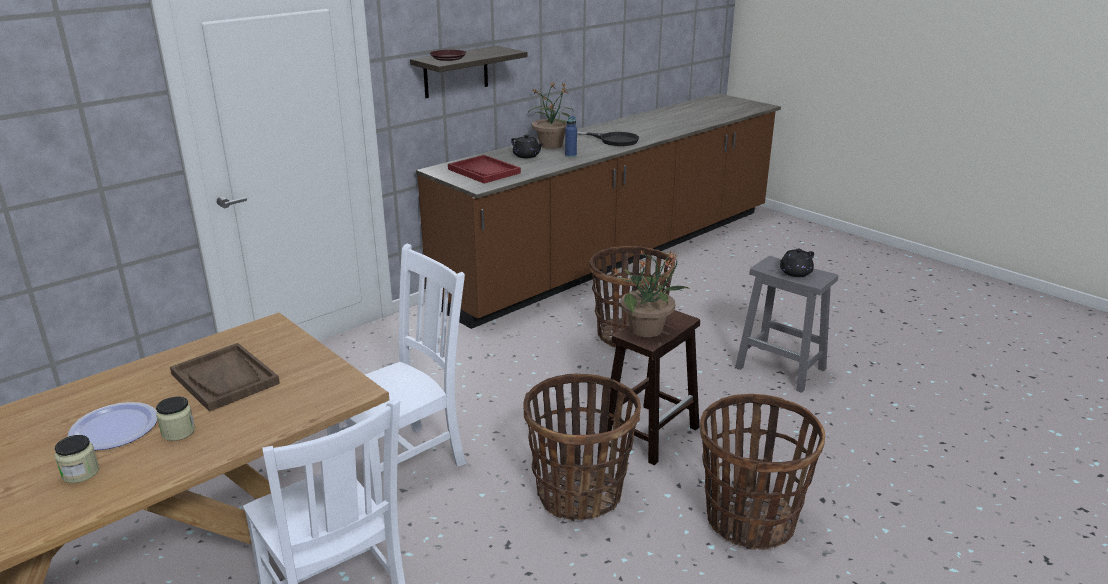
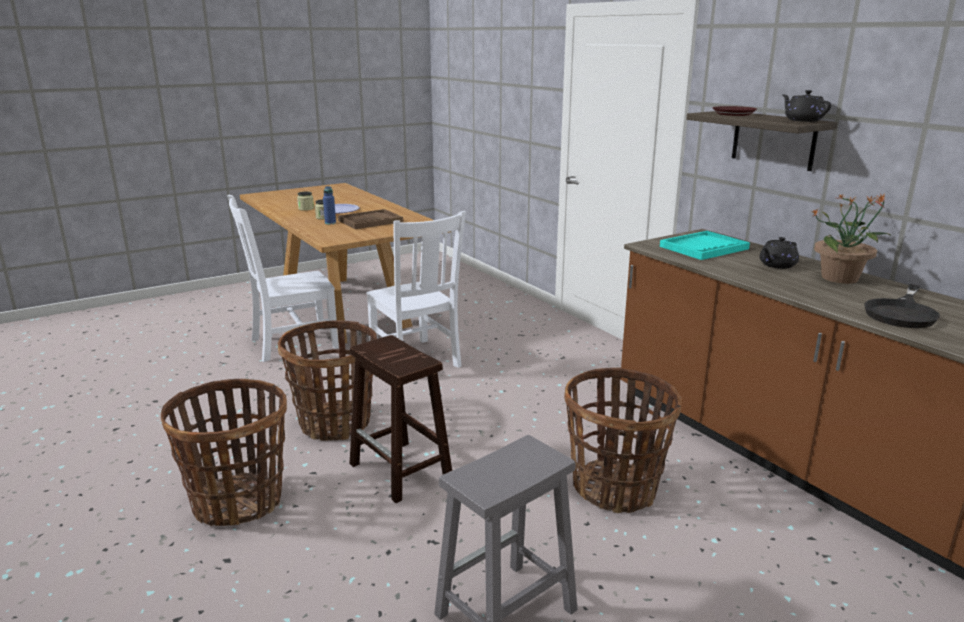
camera: 100 degrees right, 5 degrees down
(484, 171) = (704, 248): red tray -> turquoise tray
(570, 155) = (792, 284): blue bottle -> blue bottle (330, 223)
(647, 329) = (392, 349): potted plant -> none
(795, 273) = (502, 468): black teapot -> black teapot (802, 120)

